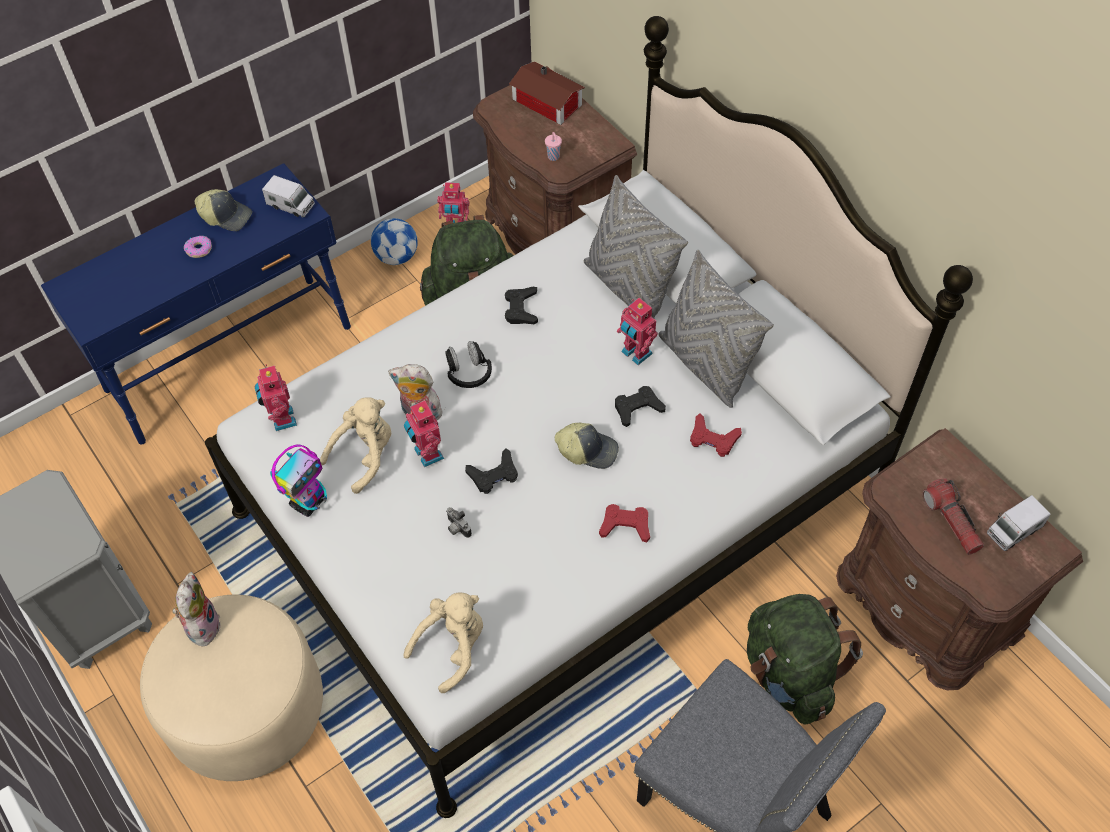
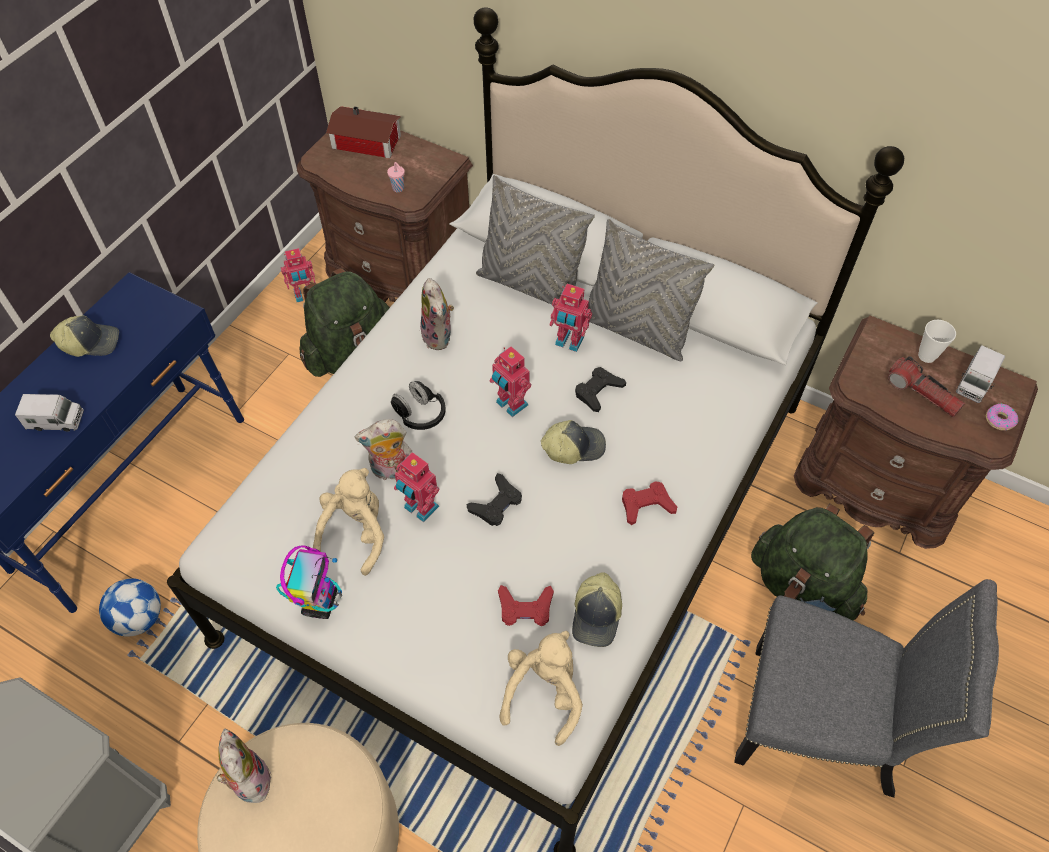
camera: 25 degrees left, 0 degrees up
(199, 249) = (76, 385): donut -> donut (999, 419)
(281, 419) = (249, 528): toy robot -> toy robot (510, 405)
(291, 205) = (157, 310): toy truck -> toy truck (56, 420)
(396, 256) = (258, 338): football -> football (139, 618)
(457, 528) = (487, 571): camera -> none
(521, 309) = (439, 336): black game controller -> plush toy
(530, 602) = (597, 616): none -> cap
(713, 439) = (681, 395): red game controller -> red game controller (525, 608)
(979, 487) = (926, 356): none -> cup

